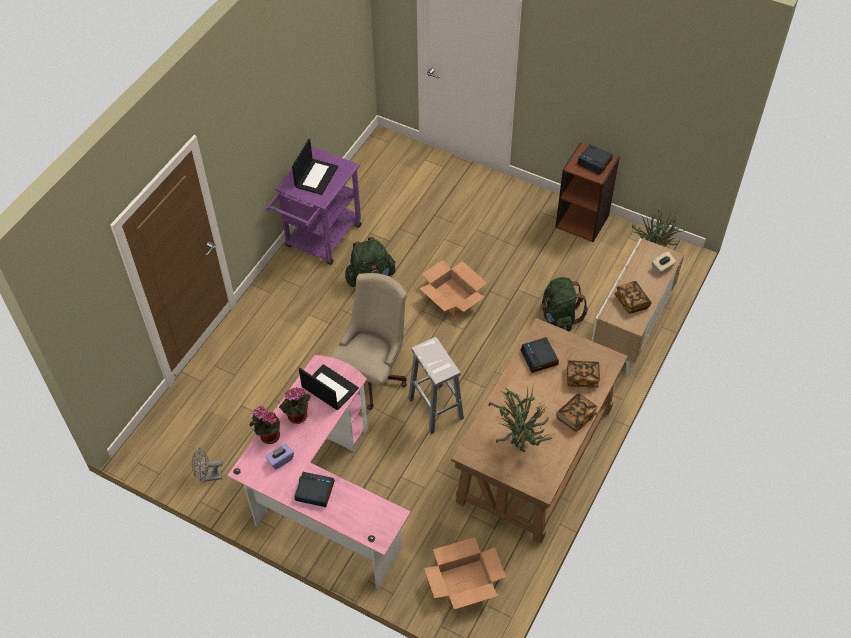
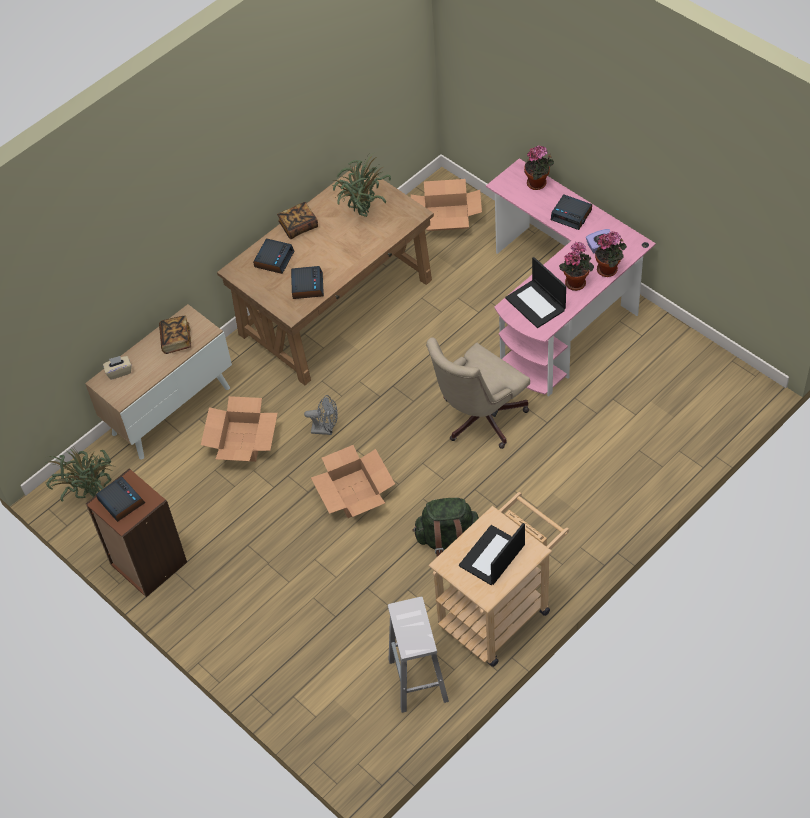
camera: 160 degrees left, 0 degrees up
(208, 476) = (679, 348): grey fan -> grey fan (326, 429)
(320, 240) = (500, 611): purple cart -> beige cart
(356, 524) = (538, 184): none -> potted plant
(435, 408) = (421, 370): white stool -> white stool (419, 681)
(559, 318) = (242, 441): green backpack -> cardboard box
(582, 378) = (274, 259): book -> alarm clock

